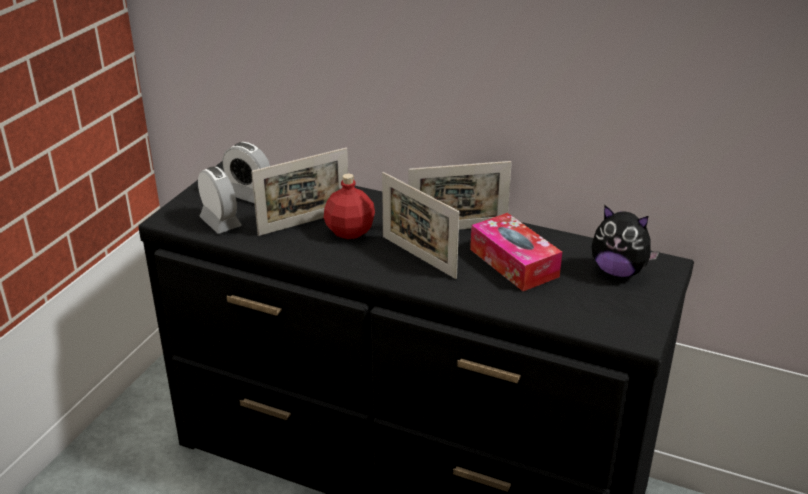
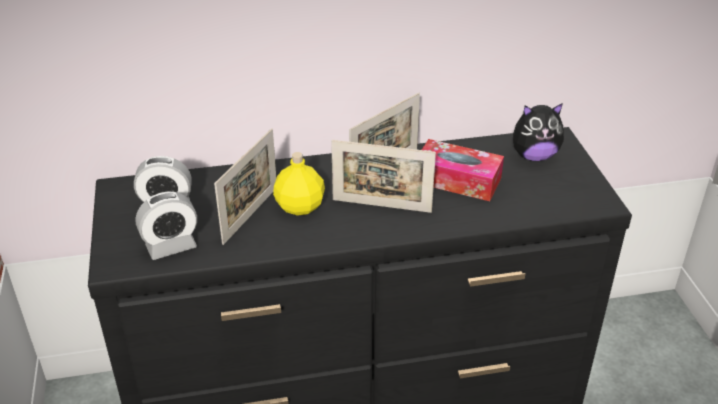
camera: 35 degrees left, 5 degrees up
(220, 222) = (171, 246): alarm clock -> alarm clock turned 135 degrees clockwise
(350, 231) = (299, 206): red bottle -> yellow bottle

